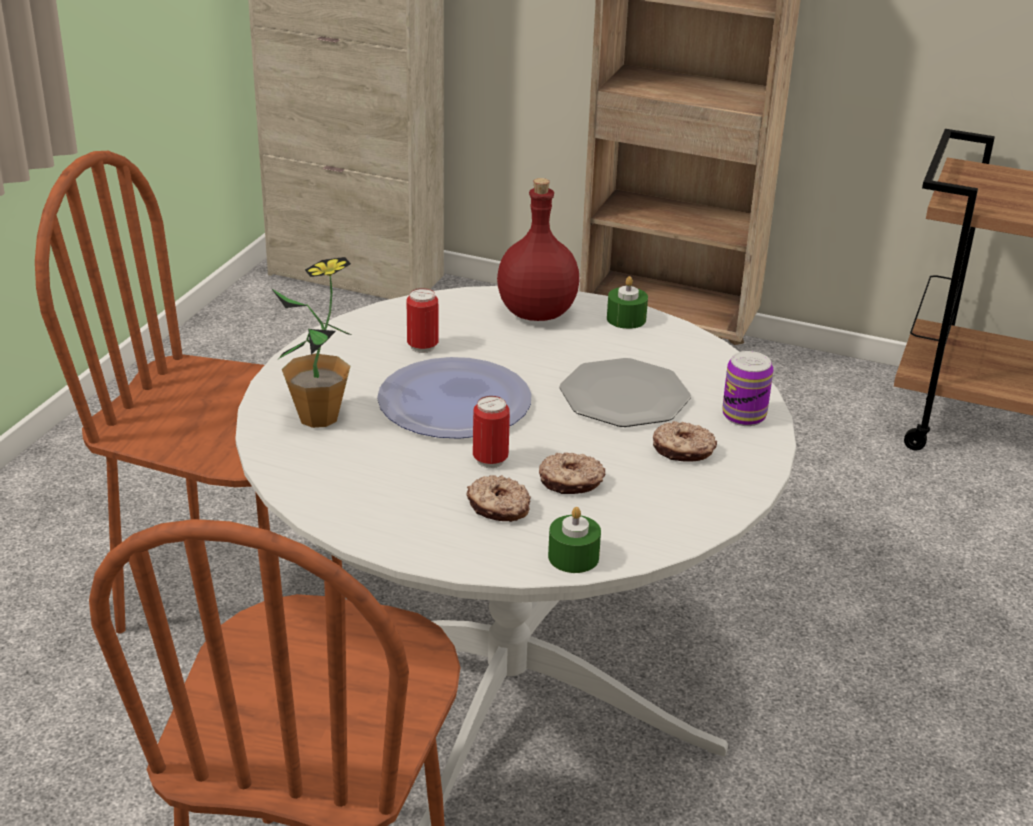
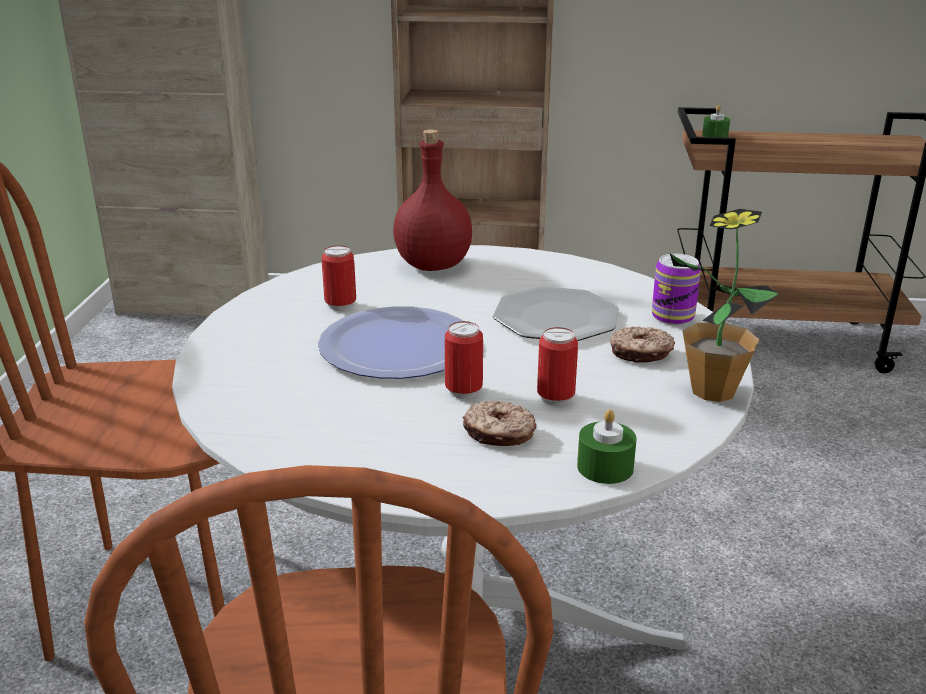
camera: 15 degrees left, 5 degrees down
(319, 417) = (264, 380): potted plant -> potted plant (713, 390)
(570, 482) = (555, 398): donut -> can
(626, 319) = (516, 259): green candle -> green candle (715, 135)

